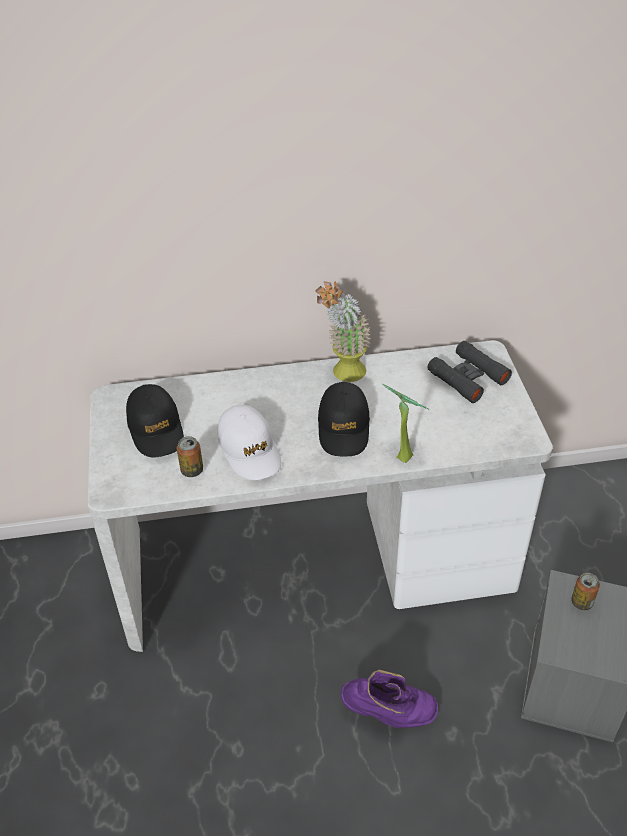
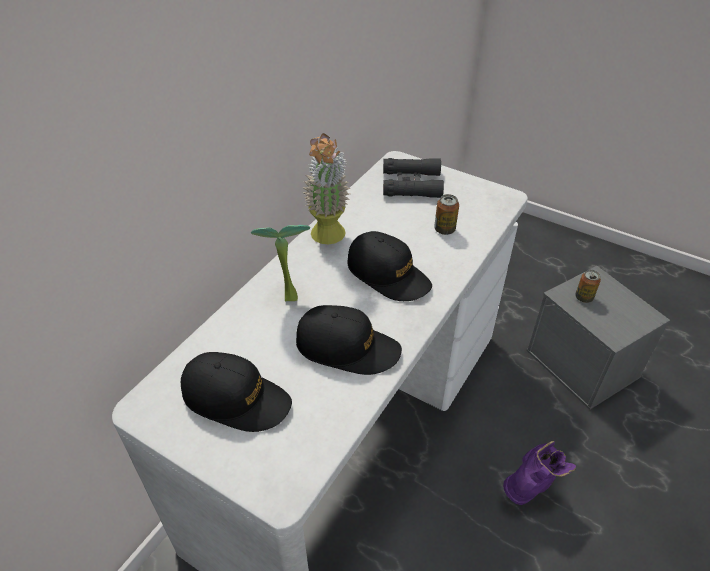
camera: 50 degrees left, 0 degrees up
(192, 470) = (327, 405): can -> can (444, 229)
(250, 450) = (347, 347): white cap -> black cap
(404, 454) = (456, 262): potted plant -> potted plant (287, 295)

